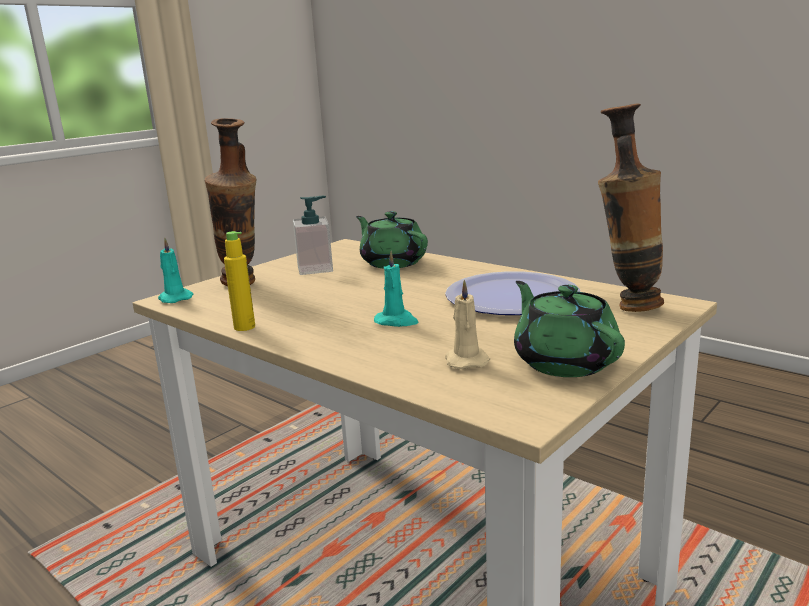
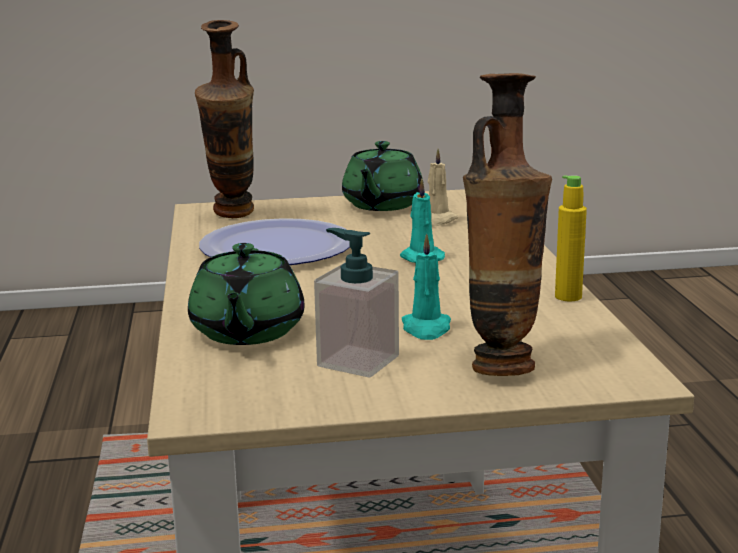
camera: 140 degrees left, 0 degrees up
(174, 298) = (623, 374): turquoise candle -> turquoise candle (426, 329)

